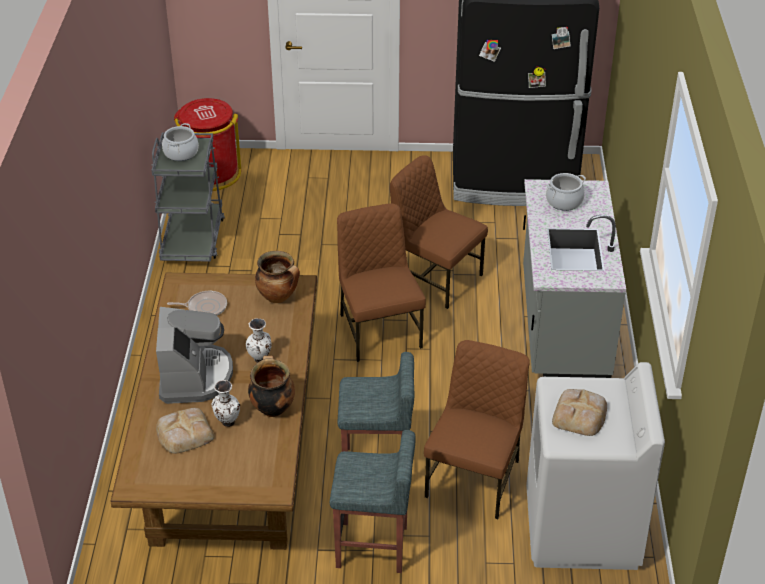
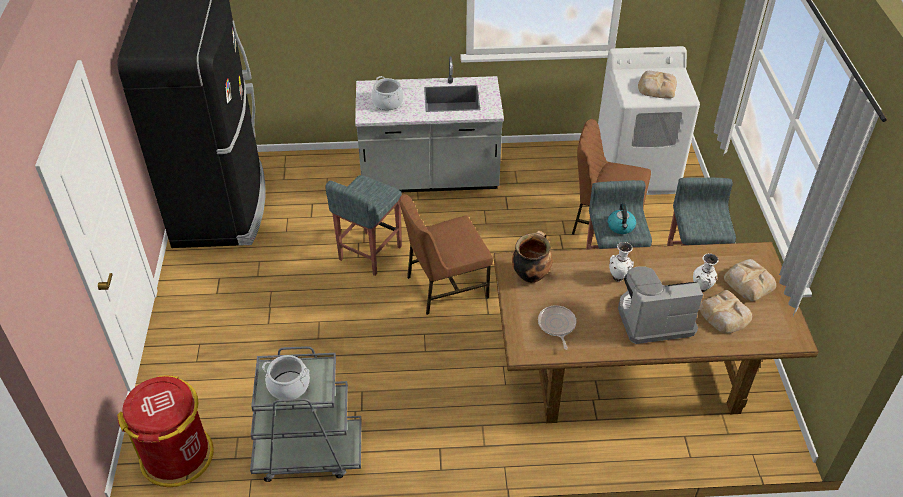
camera: 95 degrees left, 5 degrees up
(228, 466) = (749, 282): none -> bread
(272, 408) = (674, 263): cooking pot -> none
(364, 396) = (621, 227): none -> kettle
(435, 278) = (369, 253): brown chair -> grey stool

